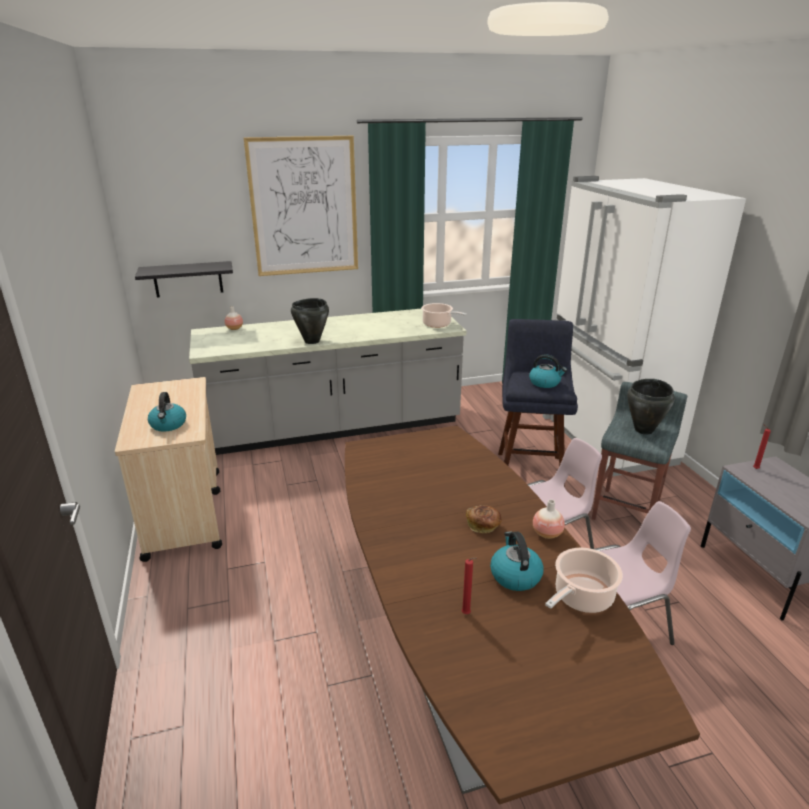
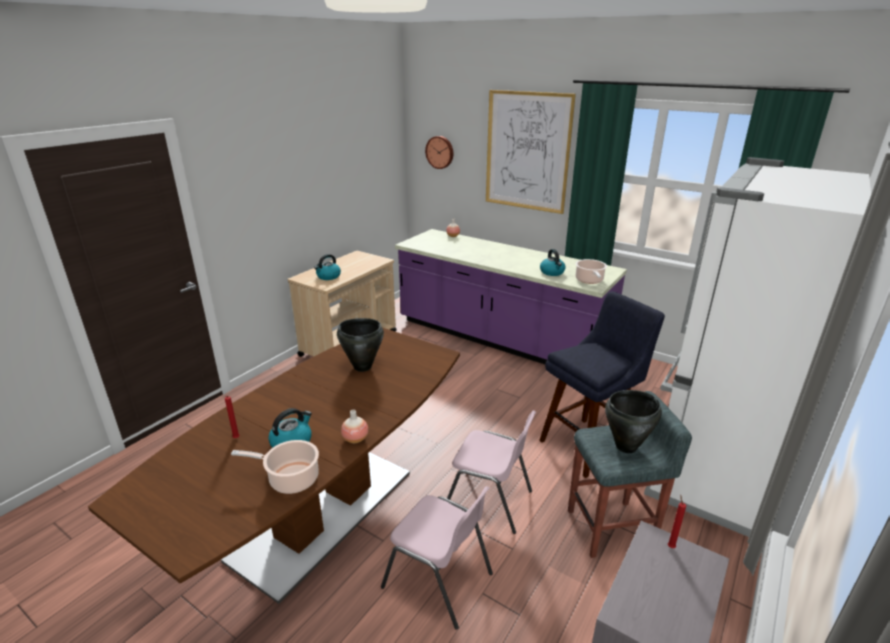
camera: 50 degrees right, 0 degrees up
(176, 226) = (440, 152): none -> wall clock
(188, 279) = (442, 192): black shelf -> none
(311, 341) = (476, 259): black cooking pot -> black cooking pot (362, 367)
(334, 427) = (499, 339): grey counter -> purple counter
(483, 526) = (338, 410): bread -> none
(545, 383) = (592, 360): kettle -> kettle (552, 272)

